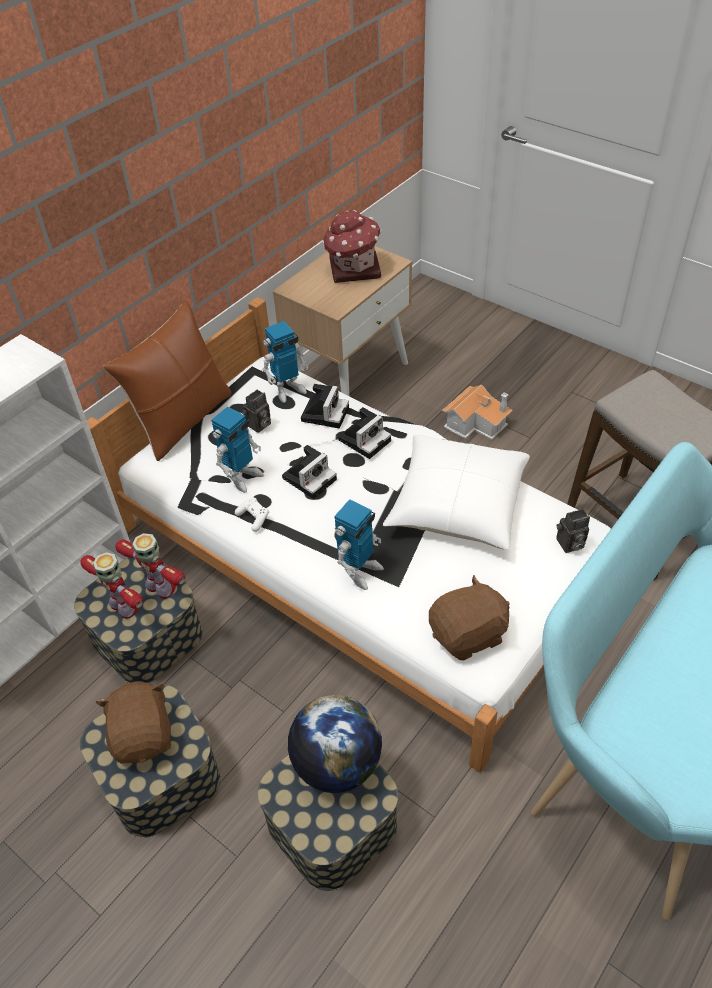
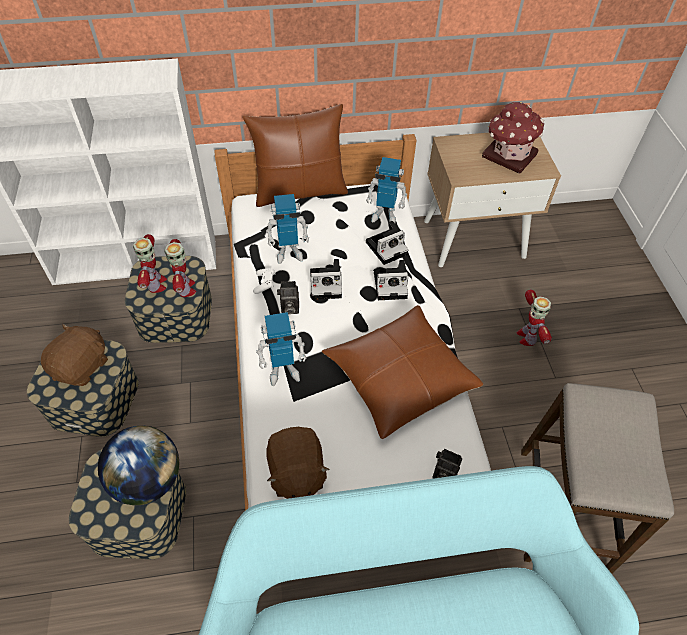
camera: 40 degrees right, 5 degrees up
(258, 425) = (337, 226): camera -> camera (289, 308)
(457, 504) = (399, 378): white pillow -> brown pillow
(468, 635) = (296, 473): brown plush toy -> brown plush toy turned 60 degrees clockwise
(476, 423) = (526, 336): toy house -> toy robot

